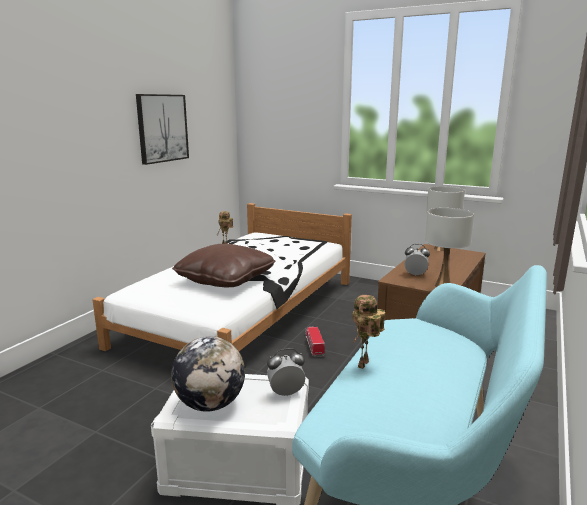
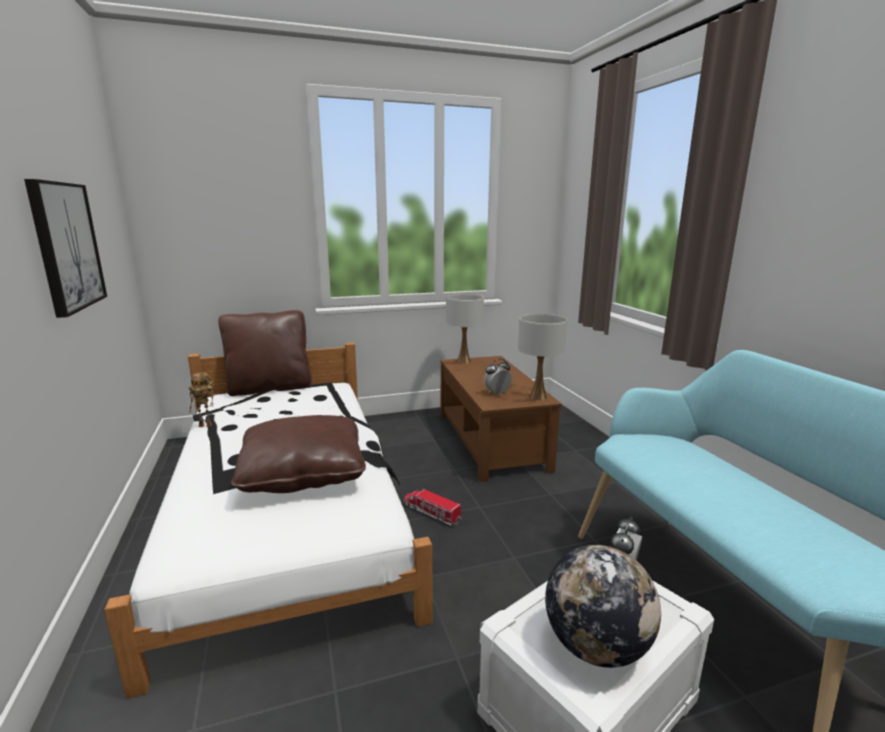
camera: 45 degrees left, 0 degrees up
(288, 235) = (270, 388): none -> brown pillow
(364, 365) = (698, 499): toy robot -> none

